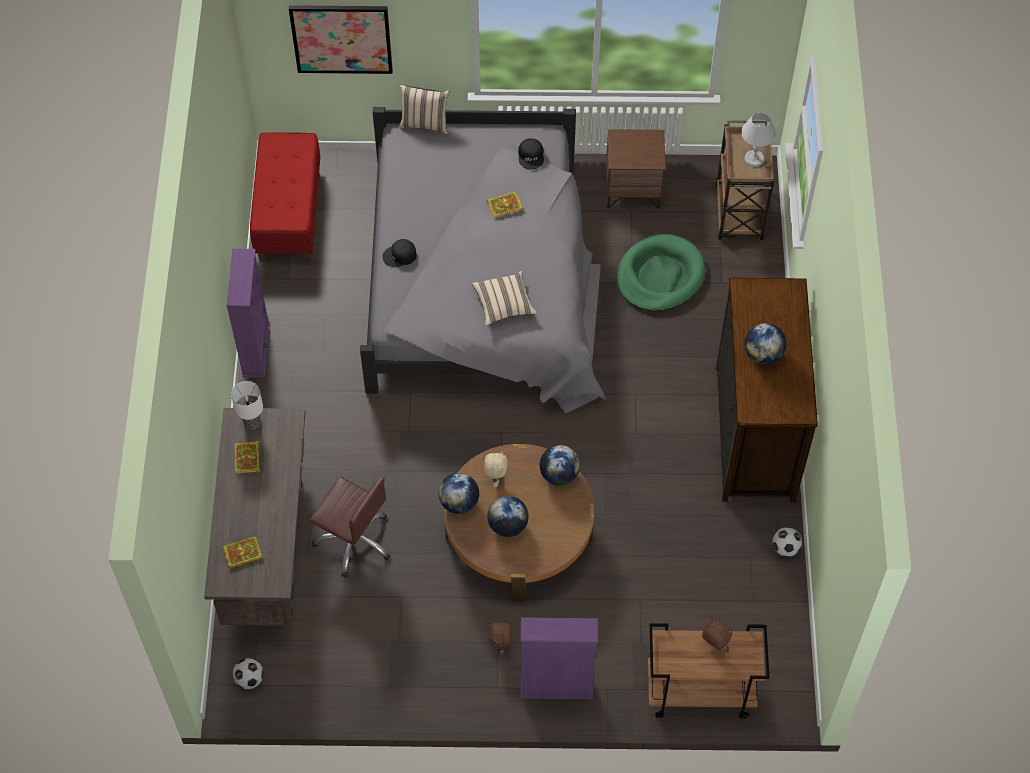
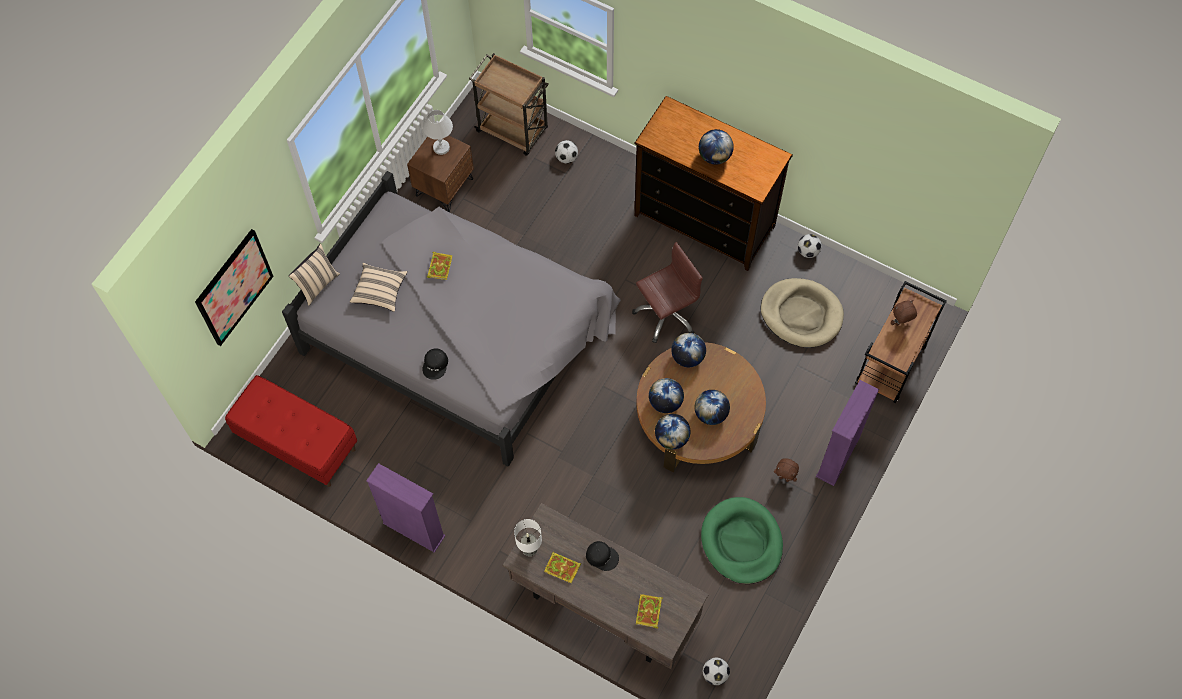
camera: 60 degrees left, 5 degrees up
(354, 540) = (636, 538): brown office chair -> brown office chair (666, 314)
(495, 478) = (665, 402): beige plush toy -> globe
(504, 304) = (531, 313): beige pillow -> beige pillow (379, 291)
(531, 156) = (405, 225): black cap -> black cap (602, 556)
(659, 276) = (533, 210): green dog bed -> green dog bed (741, 542)
(703, 576) = (801, 314): none -> beige dog bed
(740, 275) = (566, 158): none -> football
(754, 159) = (514, 80): white table lamp -> white table lamp (441, 147)

